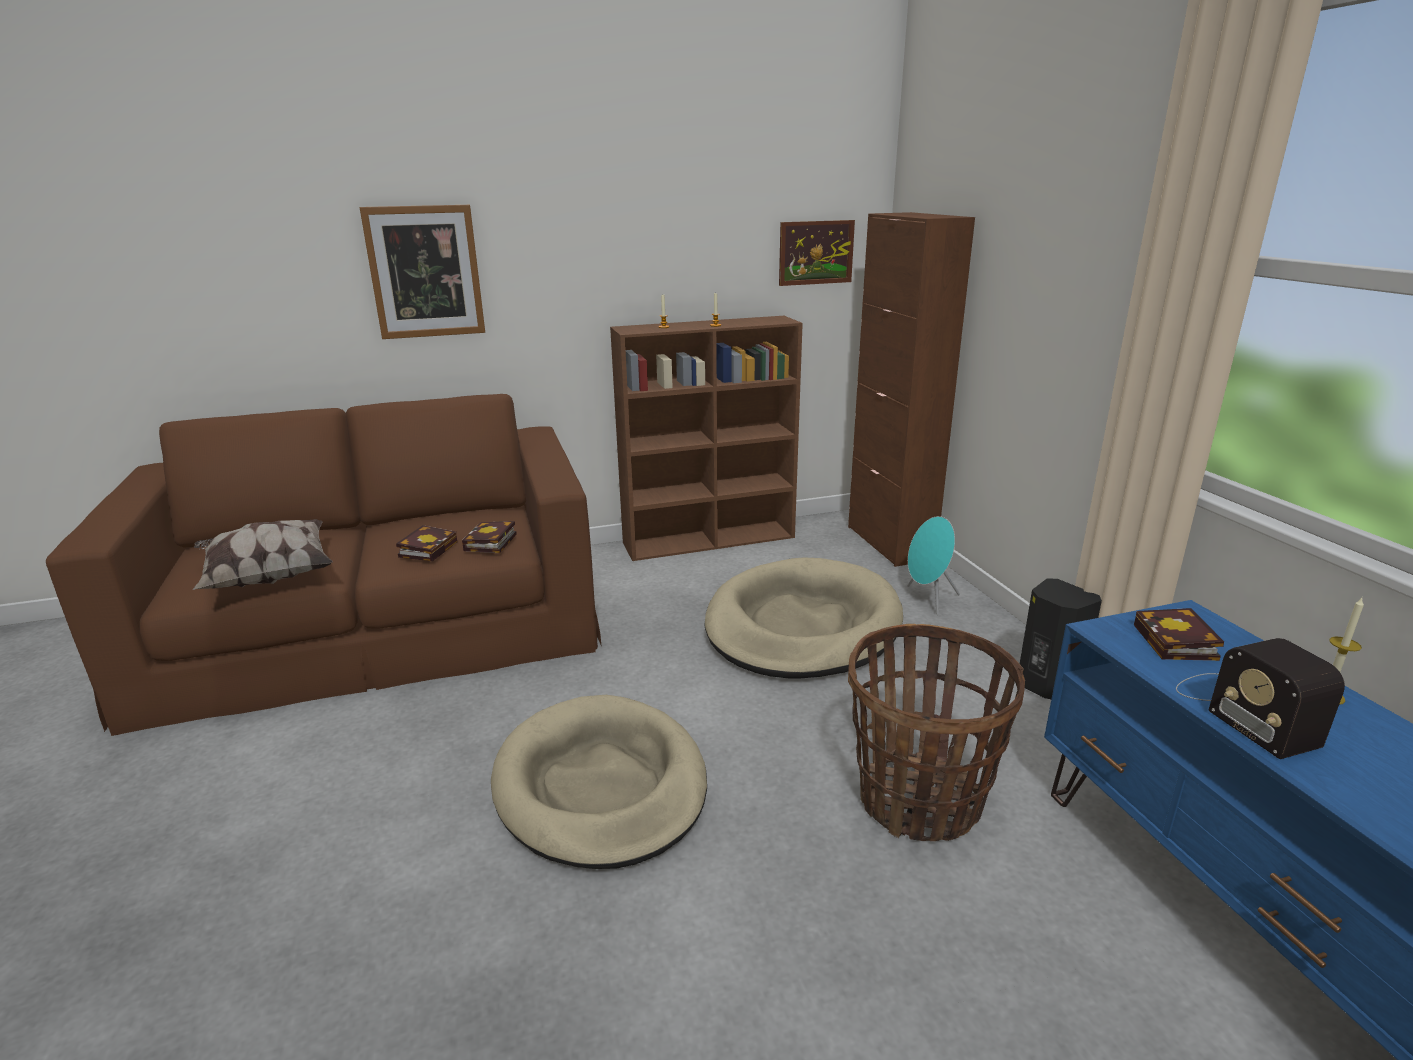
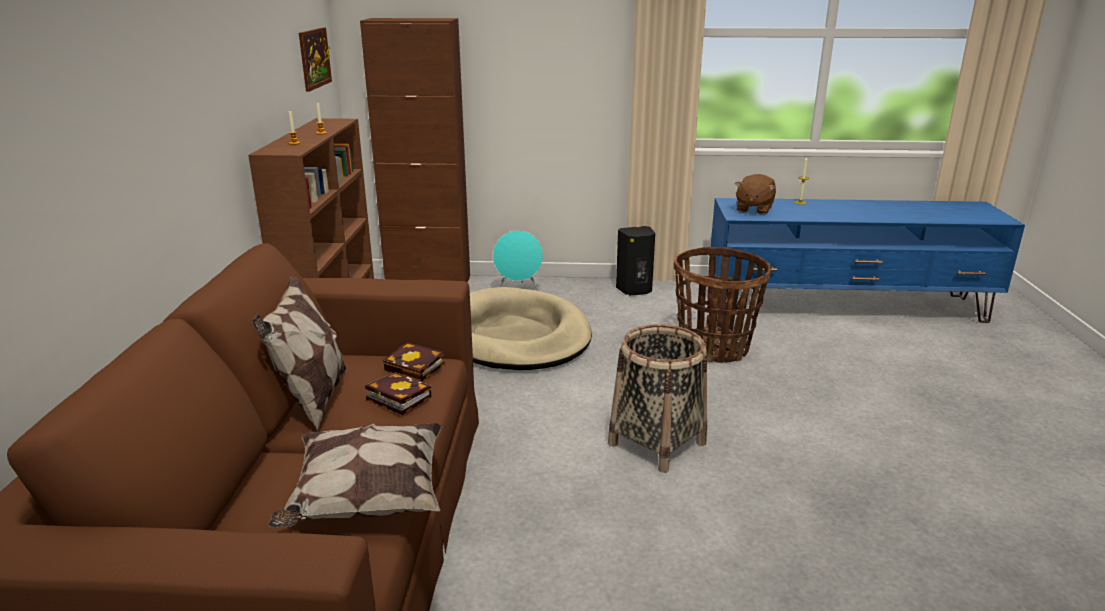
camera: 70 degrees left, 0 degrees up
(420, 521) = (312, 400): none -> pillow
(425, 272) = (126, 125): picture -> none
(600, 786) = (657, 443): beige dog bed -> basket
(1178, 644) = (753, 209): book -> brown plush toy
(1242, 709) = (807, 214): radio -> none

